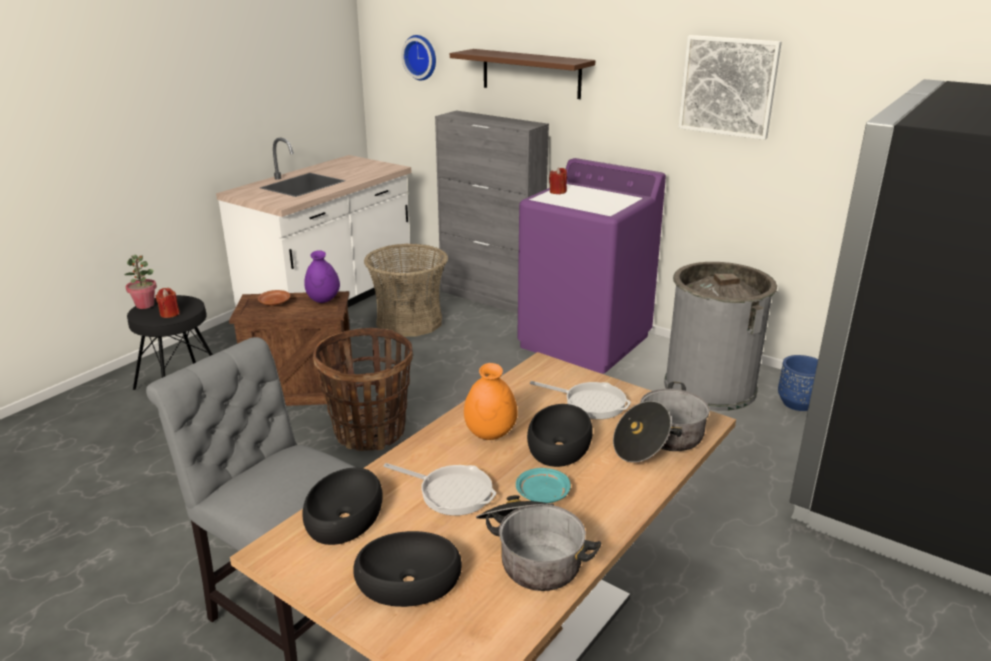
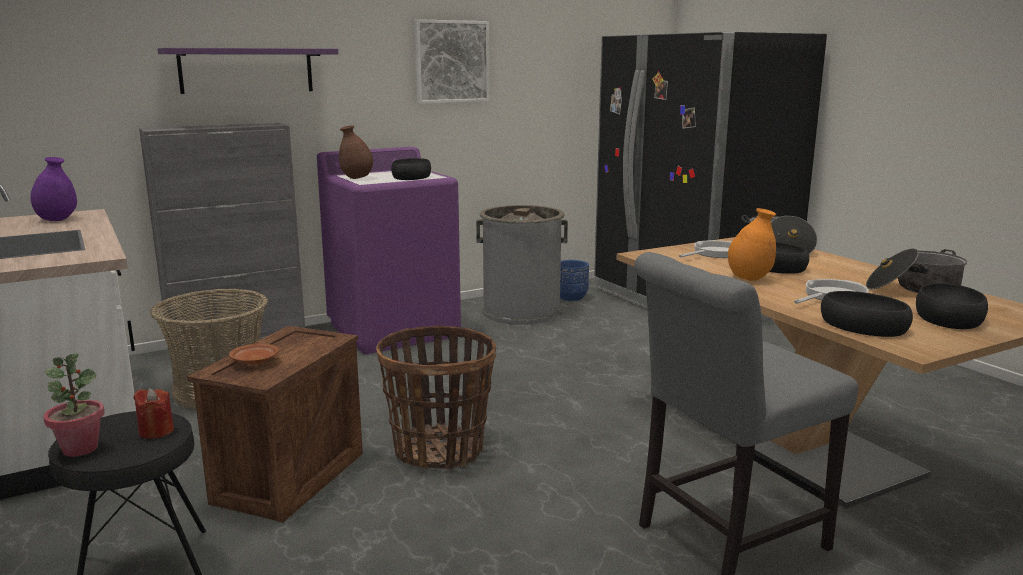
camera: 65 degrees left, 10 degrees down
(323, 300) = (294, 338): purple vase -> purple vase (57, 220)
(421, 57) = (64, 66): wall clock -> none
(531, 73) = (247, 70): brown shelf -> purple shelf
(542, 494) = (839, 278): turquoise plate -> none
(558, 192) = (357, 178): red candle -> brown vase
(593, 204) = (411, 176): none -> black bowl

